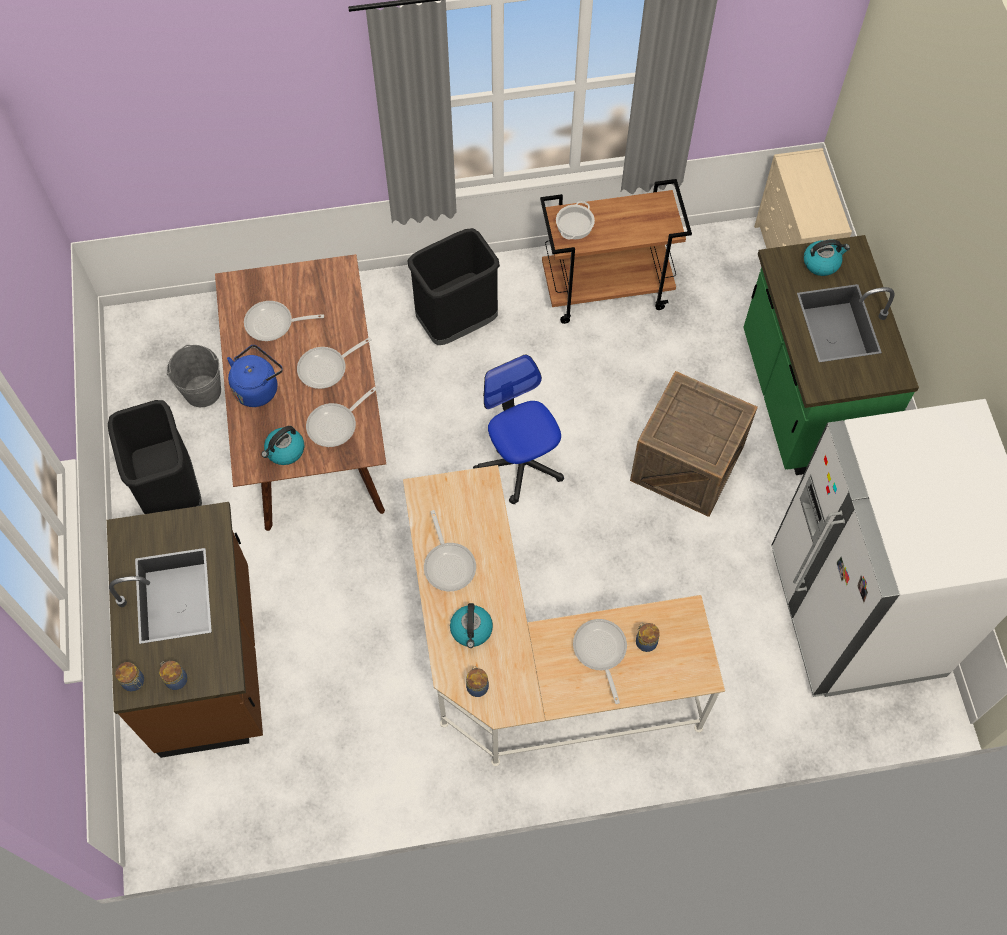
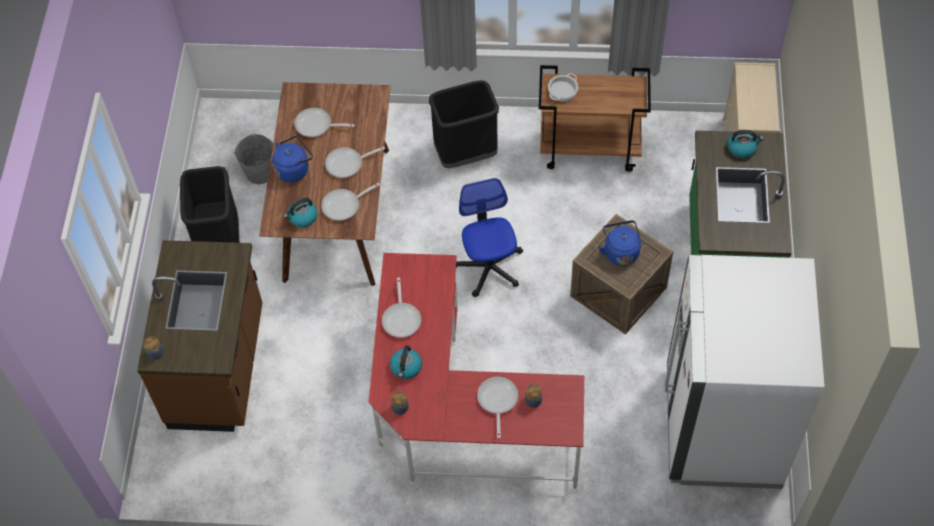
camera: 15 degrees right, 5 degrees down
(176, 679) = (185, 357): jar -> none
(530, 661) = (457, 414): beige desk -> red desk
(693, 418) = (620, 251): none -> blue kettle

